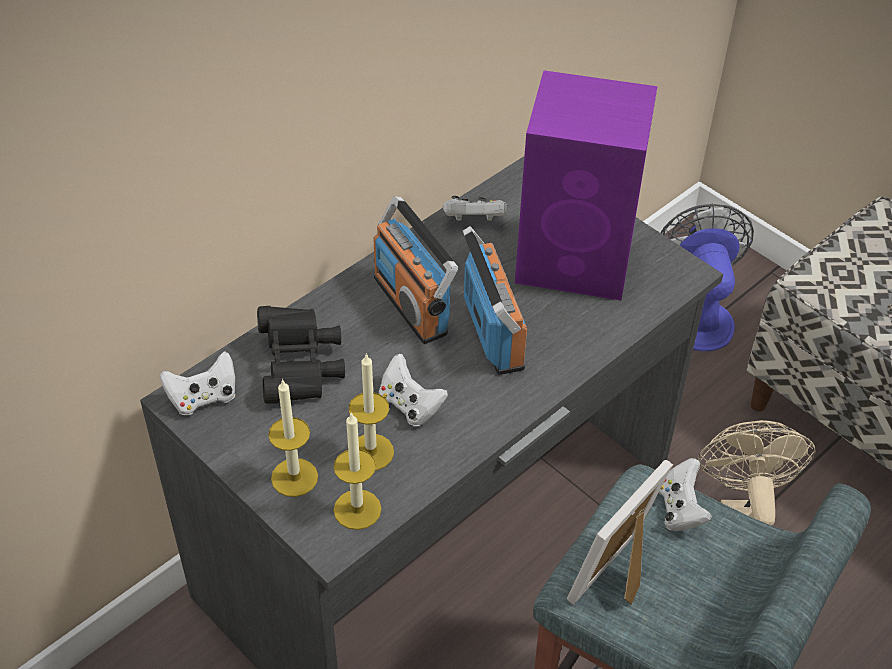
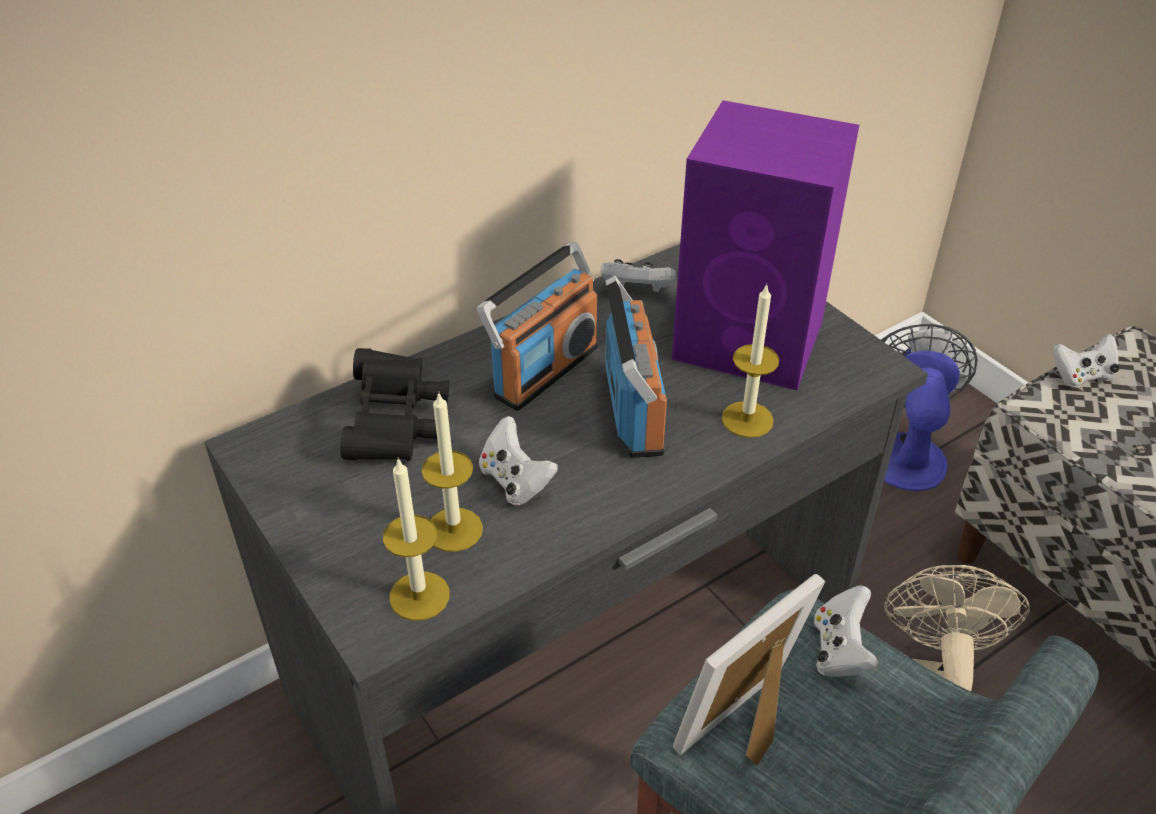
camera: 10 degrees right, 5 degrees down
(203, 398) = (276, 446): white game controller -> white game controller (1081, 376)
(294, 477) = (354, 548): candle -> candle (747, 419)
(411, 304) = (545, 371): radio -> radio turned 120 degrees counterclockwise

